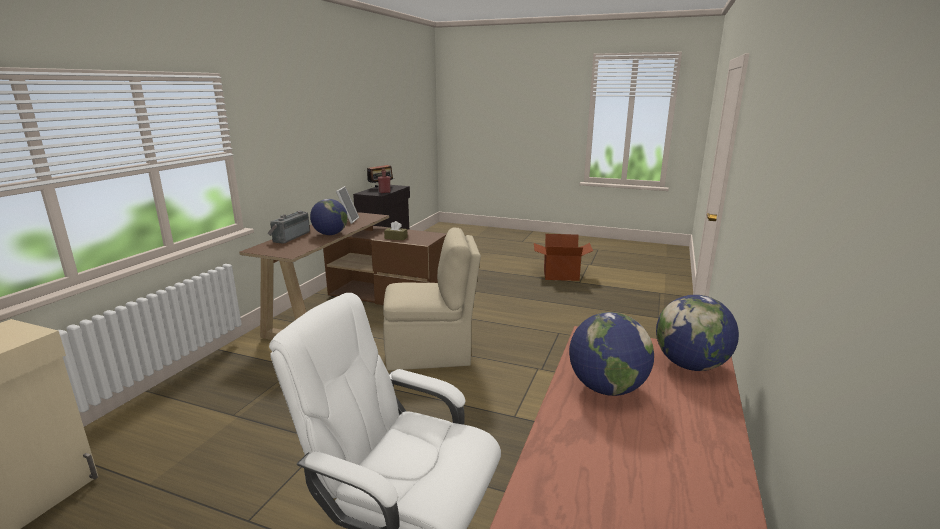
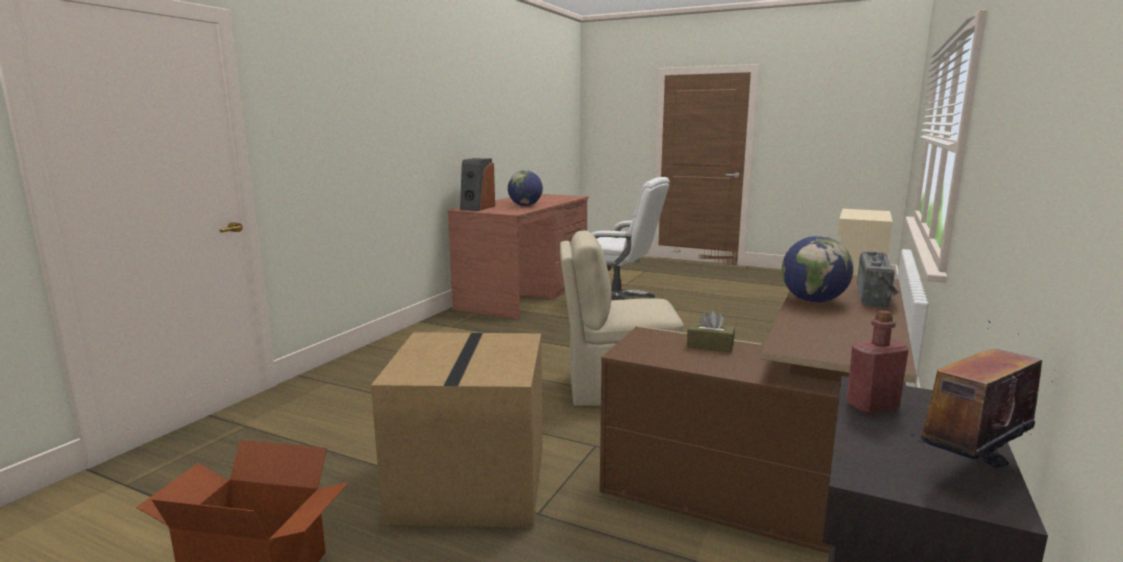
camera: 175 degrees left, 5 degrees down
(347, 220) = (840, 334): picture frame -> none
(506, 298) = (472, 484): none -> cardboard box
(690, 365) = (477, 208): globe -> speaker

